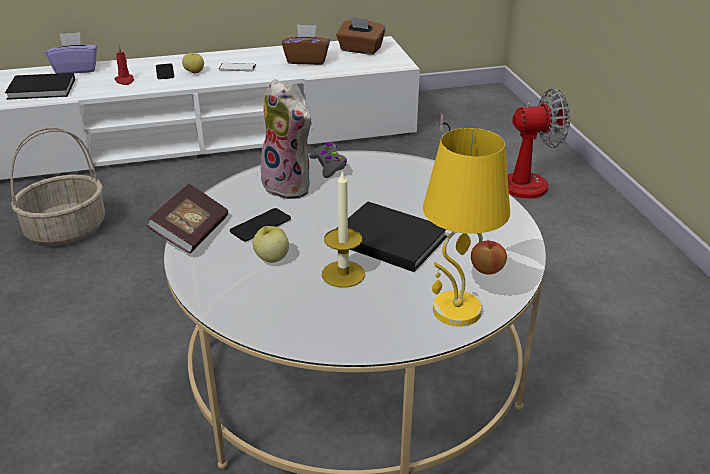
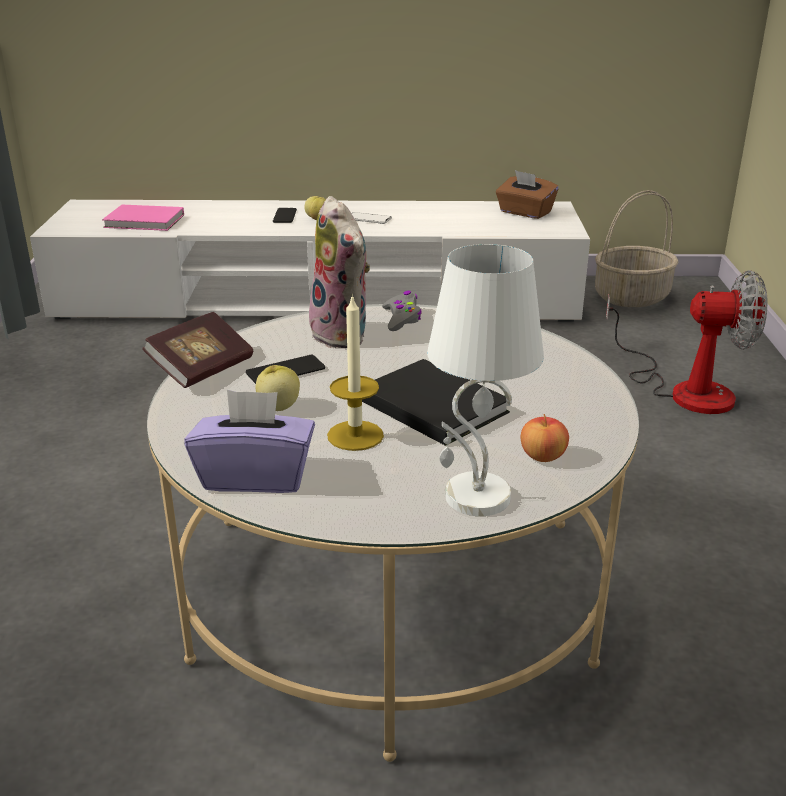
camera: 15 degrees right, 5 degrees down
(43, 89) = (146, 221): black book -> pink book
(67, 230) = (132, 377): basket -> basket (631, 297)
(76, 69) = (190, 205): purple tissue box -> purple tissue box (256, 476)
(125, 81) = (236, 221): red candle -> none
(307, 60) = (454, 218): brown tissue box -> none
(456, 311) = (476, 498): yellow table lamp -> white table lamp

